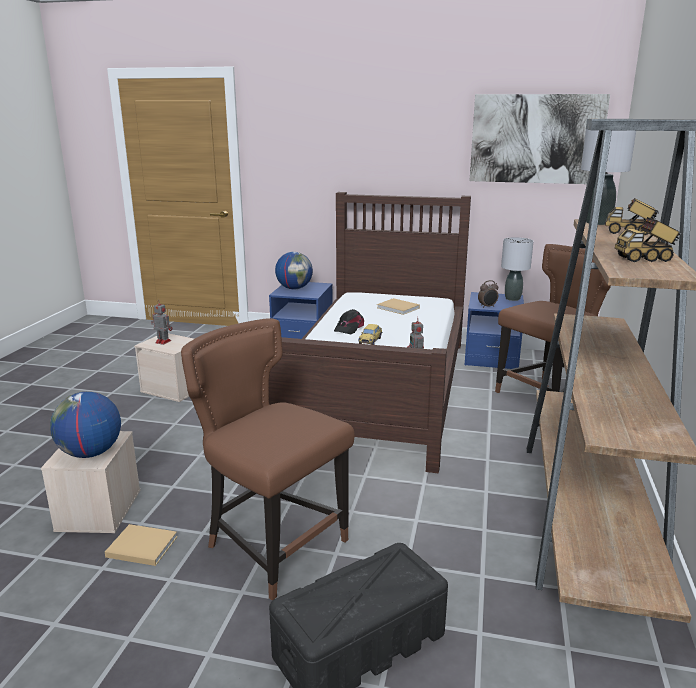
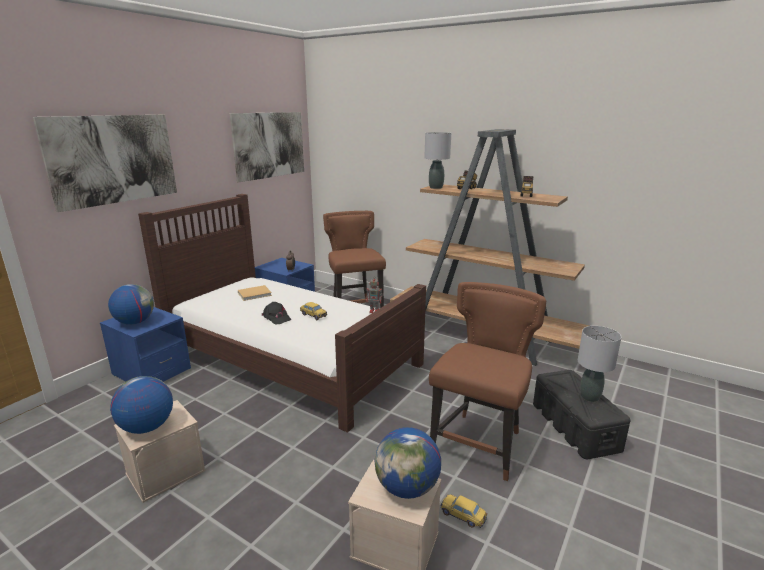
camera: 70 degrees left, 0 degrees up
(140, 546) = (463, 516): beige book -> toy car
(162, 341) = (147, 427): toy robot -> globe
(273, 545) = (480, 443): brown chair -> brown chair turned 150 degrees clockwise
(327, 136) = (113, 159): none -> picture
(512, 299) = (285, 261): grey table lamp -> grey table lamp (590, 397)

